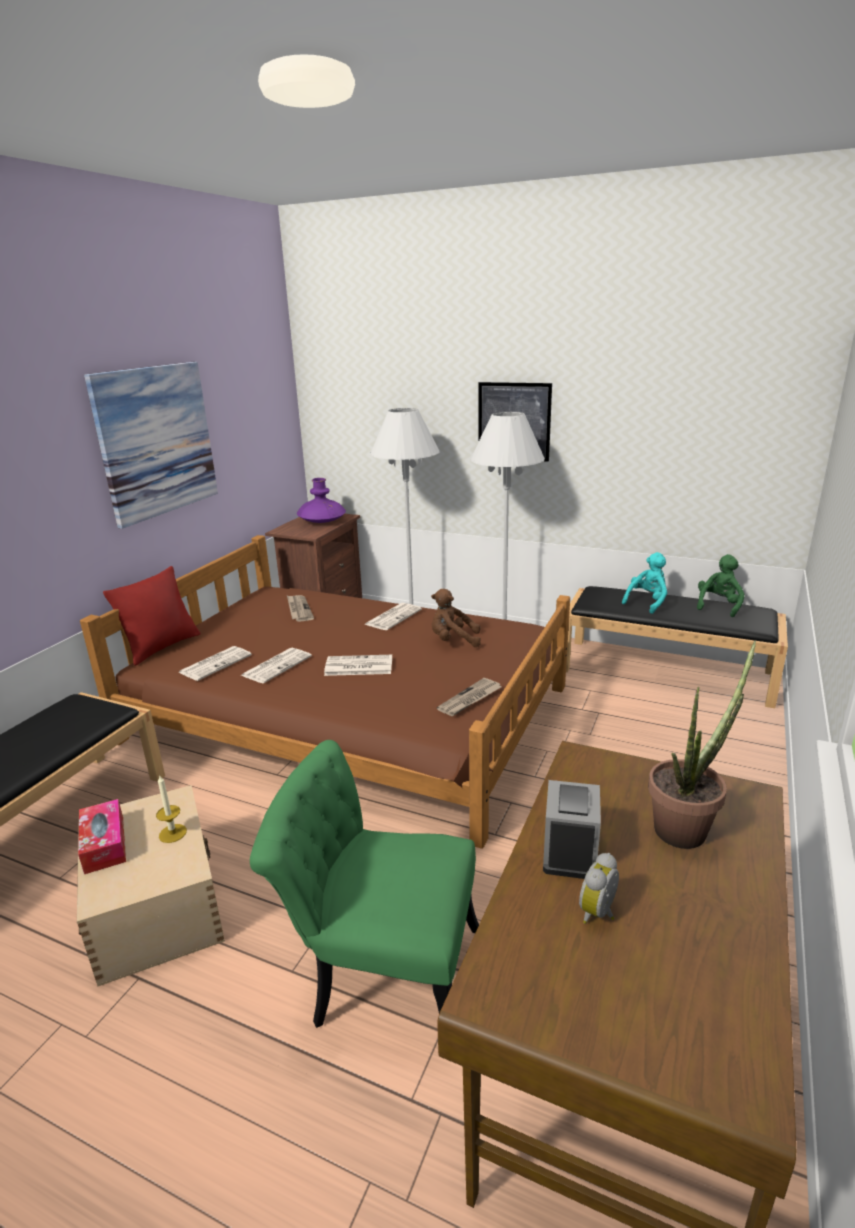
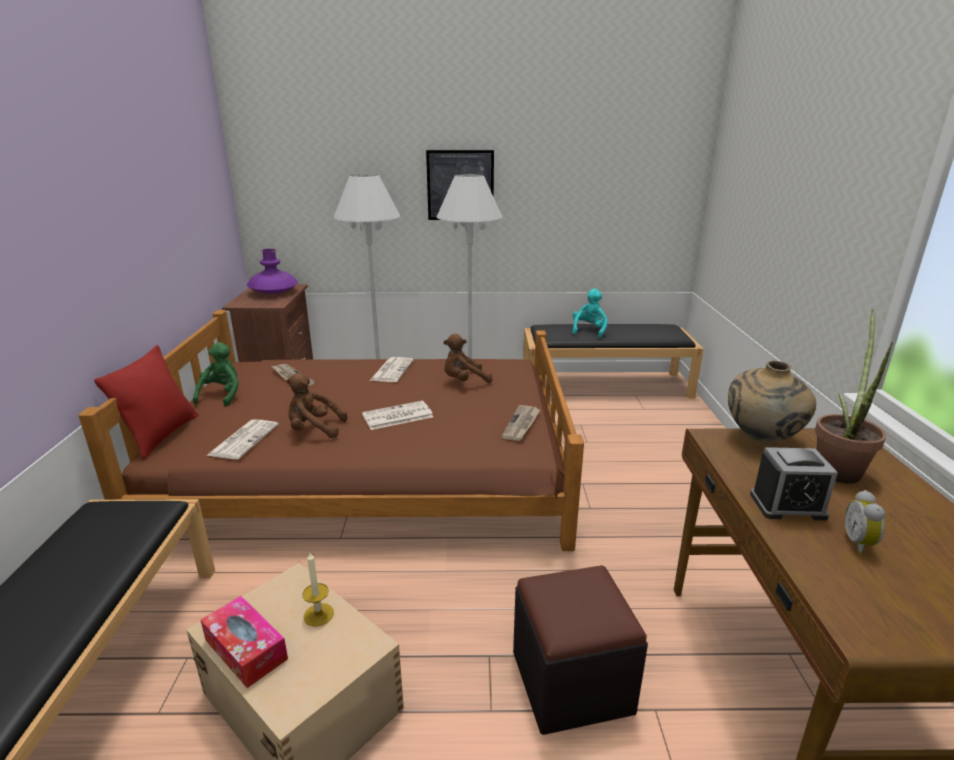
camera: 25 degrees left, 0 degrees up
(156, 441) = (124, 205): picture -> none
(277, 665) = (314, 429): newspaper -> brown plush toy
(381, 973) = (571, 682): green chair -> black ottoman
(569, 851) = (787, 506): alarm clock -> alarm clock turned 75 degrees counterclockwise
(634, 772) = (762, 439): none -> beige vase
(718, 606) = (639, 327): green plush toy -> green plush toy (222, 396)

